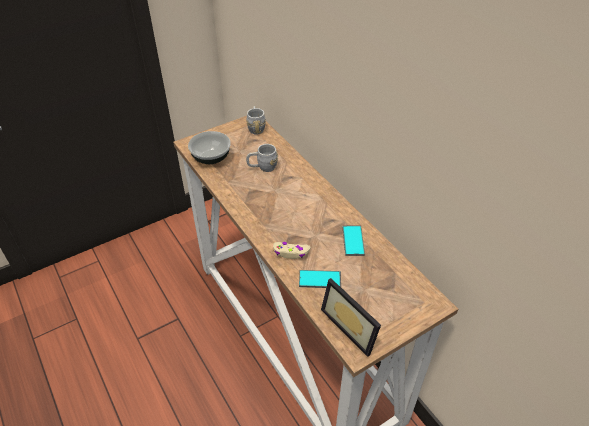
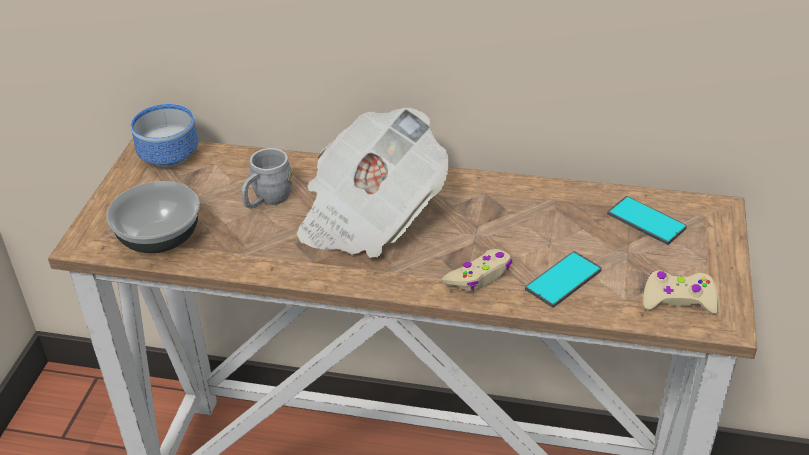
camera: 45 degrees left, 5 degrees down
(256, 127) = (169, 155): grey mug -> bowl
(288, 199) = (369, 215): none -> newspaper
(352, 325) = (678, 300): picture frame -> beige game controller
(353, 241) = (530, 207): phone -> phone (646, 221)

